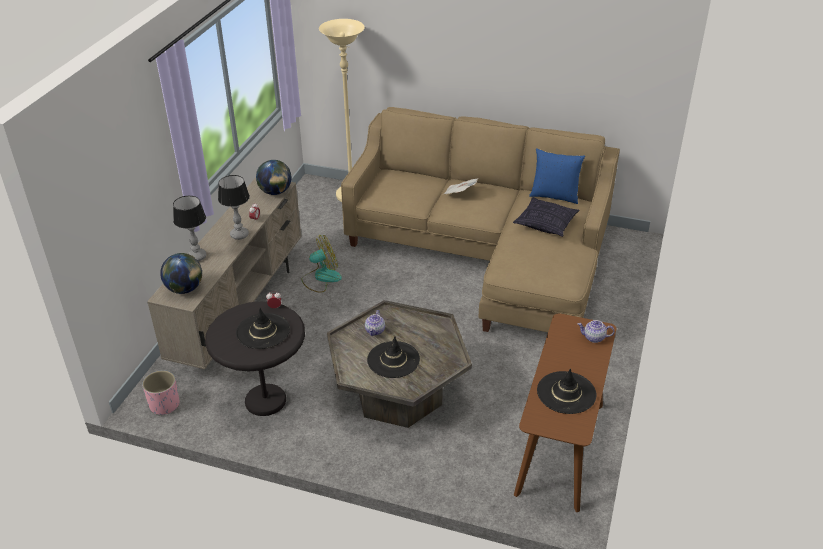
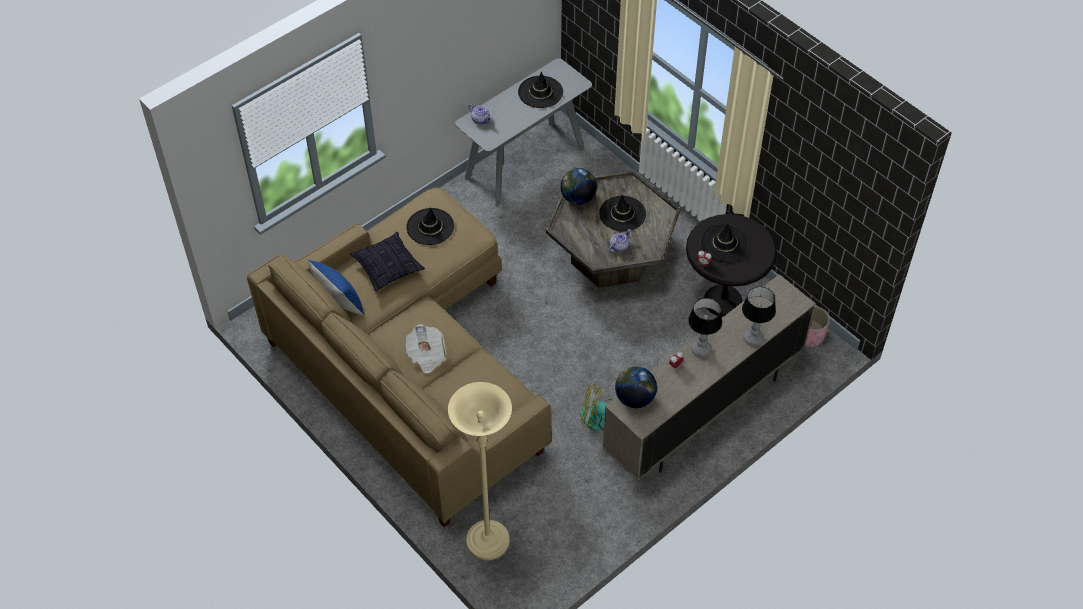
camera: 150 degrees left, 15 degrees up
(185, 289) = (778, 301): globe -> globe (578, 198)
(545, 259) = (430, 227): none -> black hat
(560, 448) = (524, 163): brown console table -> grey console table

